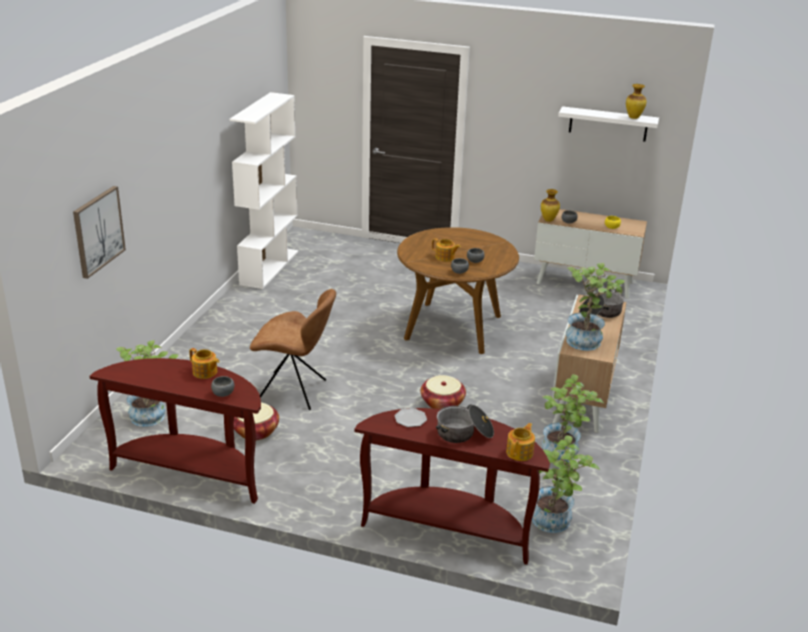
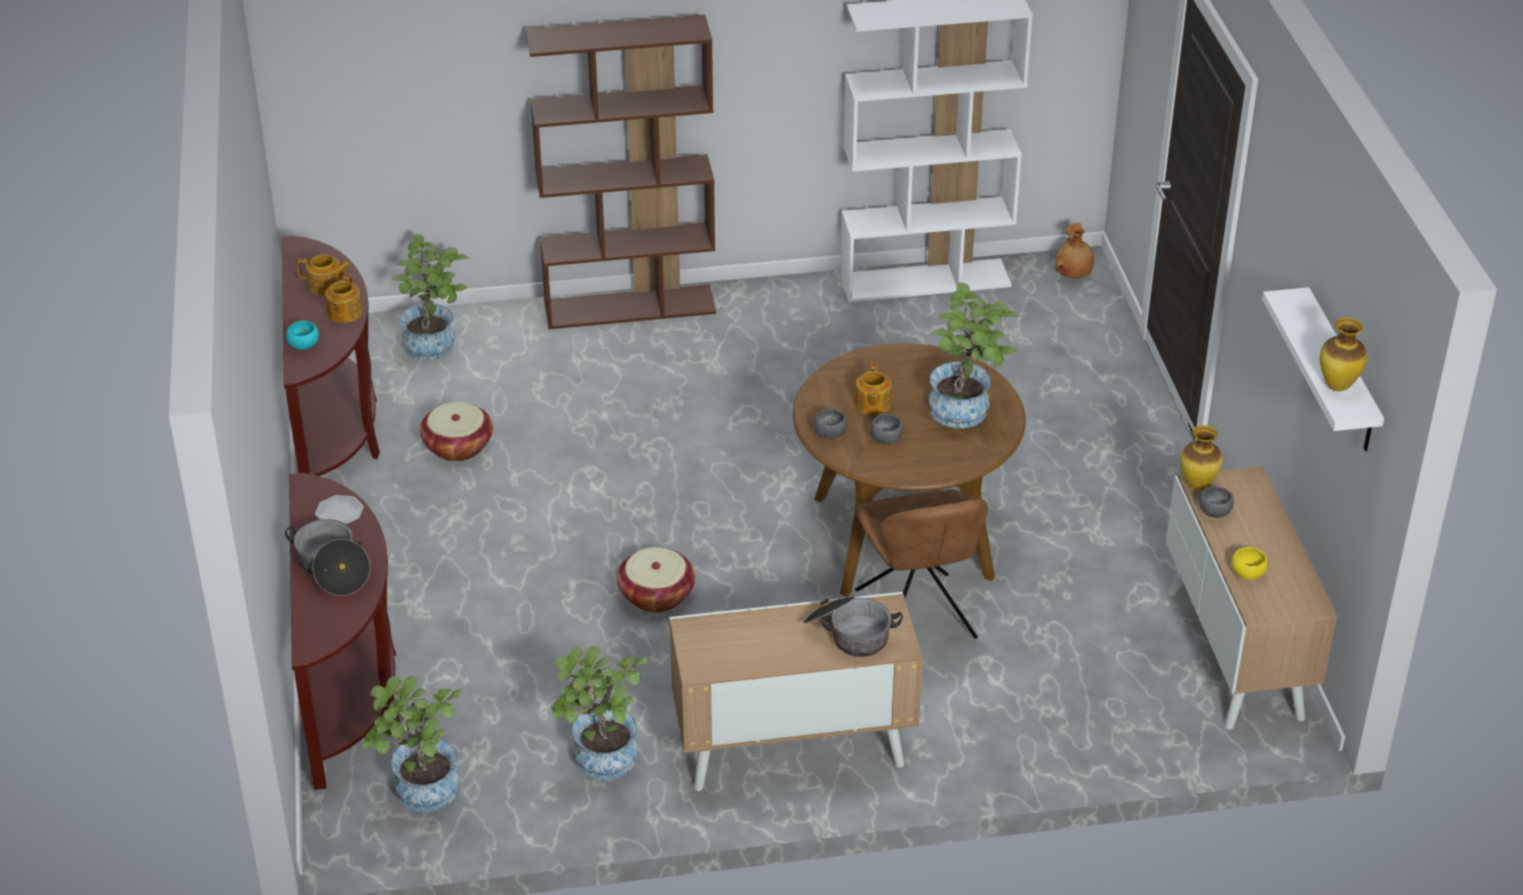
camera: 65 degrees right, 10 degrees up
(98, 231) = (437, 72): picture -> none
(193, 344) = (630, 307): none -> brown bookcase
(223, 393) = (304, 345): grey bowl -> turquoise bowl
(294, 391) = (579, 443): brown chair -> brown chair (917, 618)
(306, 237) = (1073, 275): none -> brown vase
(520, 452) = (315, 631): teapot -> teapot (326, 286)
(587, 340) = (738, 639): potted plant -> potted plant (967, 413)

